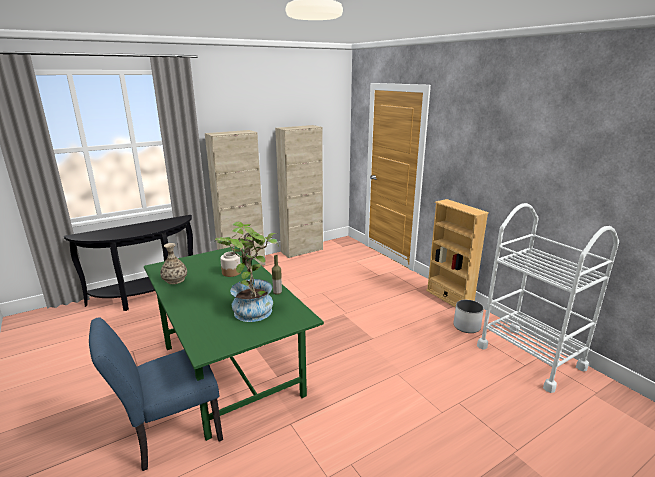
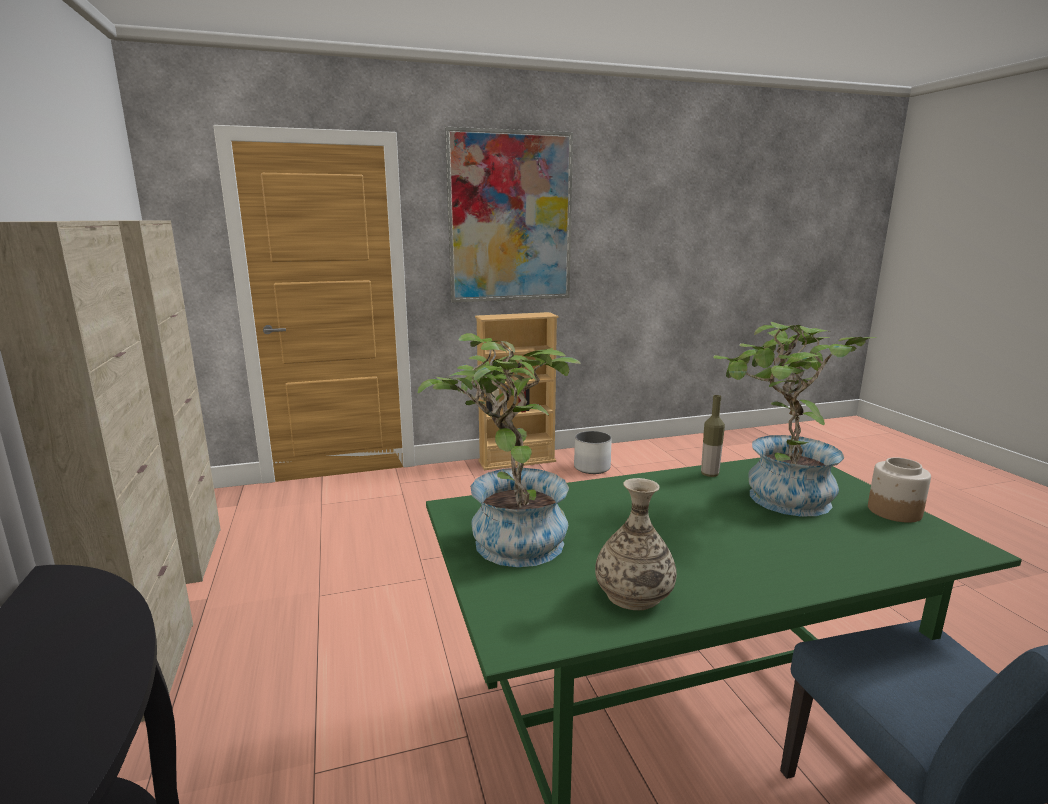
camera: 75 degrees left, 5 degrees down
(211, 259) = (508, 538): none -> potted plant
(231, 272) = (603, 513): jar -> jar (893, 511)
(478, 141) = (510, 218): none -> picture
(530, 357) = (662, 453): white cart -> none

